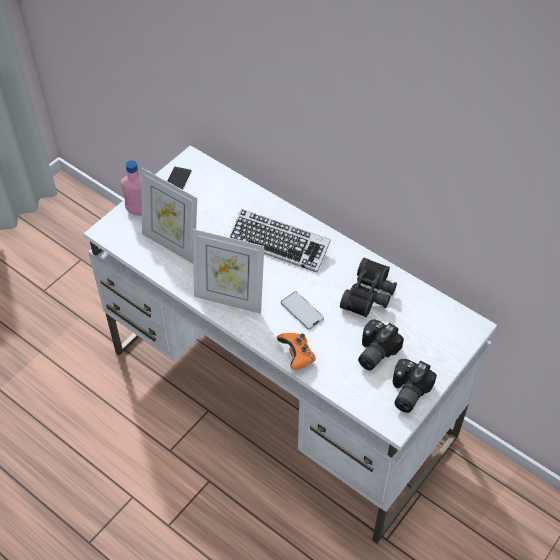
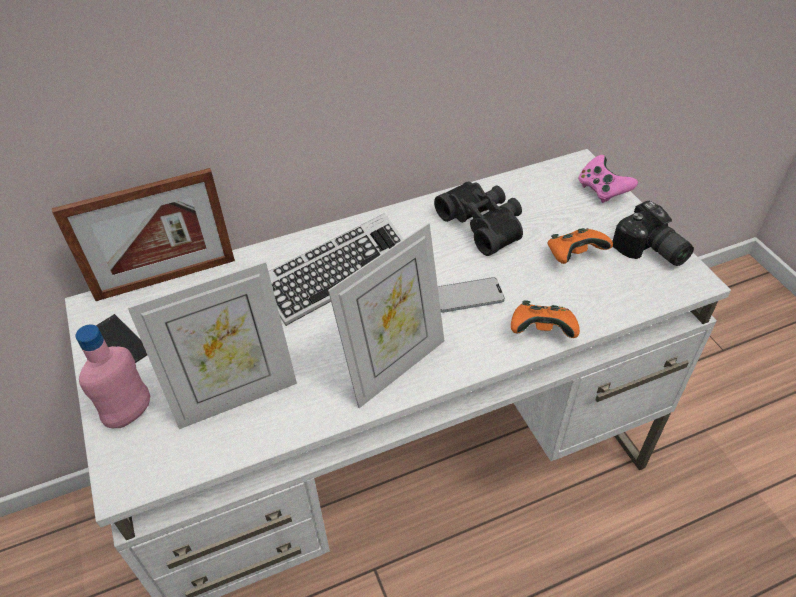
camera: 60 degrees left, 5 degrees down
(228, 175) = (166, 278): none -> picture frame
(373, 352) = (574, 256): camera -> orange game controller
(453, 347) = (602, 190): none -> pink game controller

